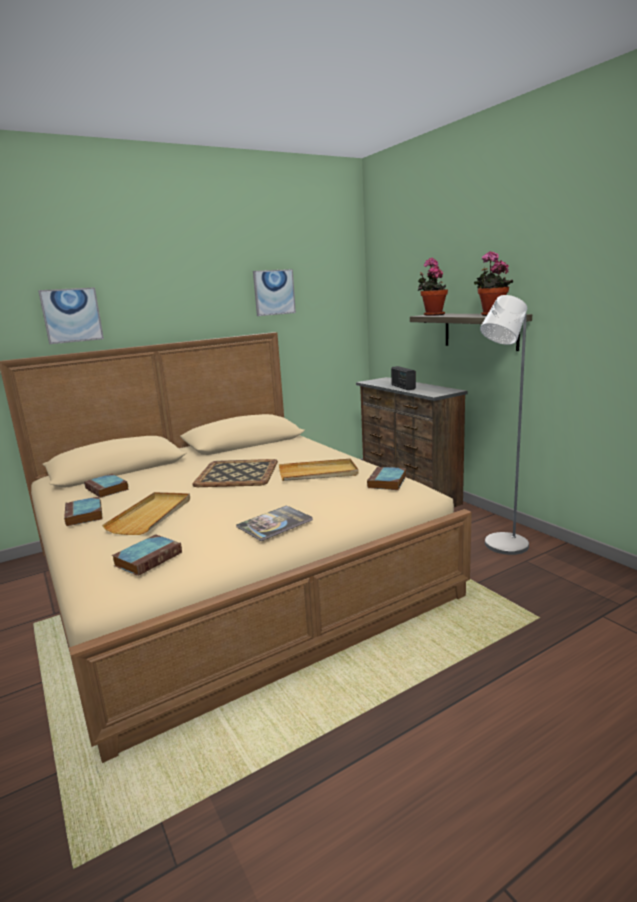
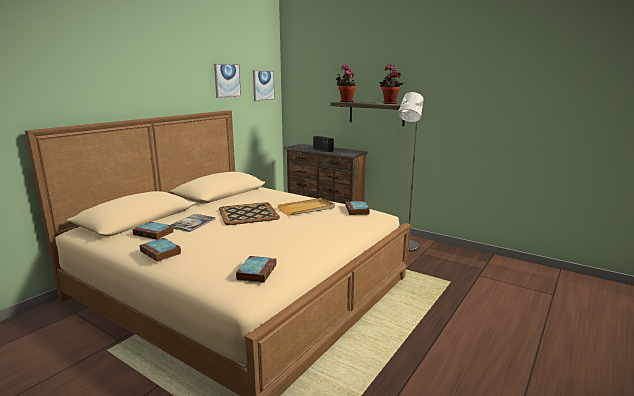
camera: 25 degrees left, 0 degrees up
(71, 315) = (84, 92): picture -> picture (263, 85)
(151, 515) = (219, 246): beige tray -> none
(275, 524) = (316, 241): book -> book (192, 223)

